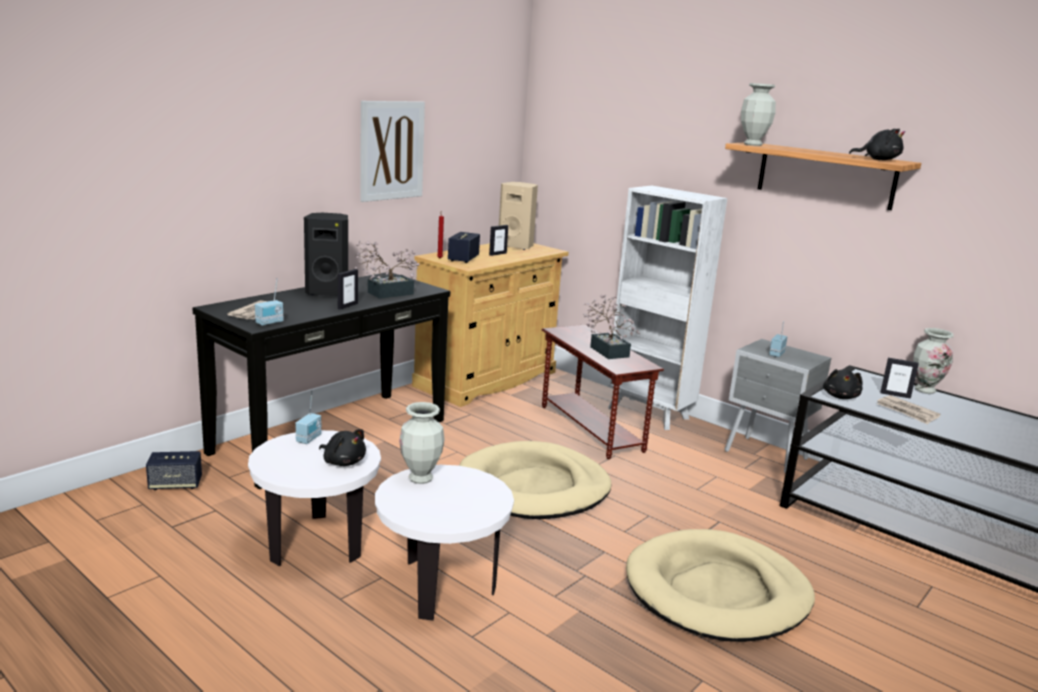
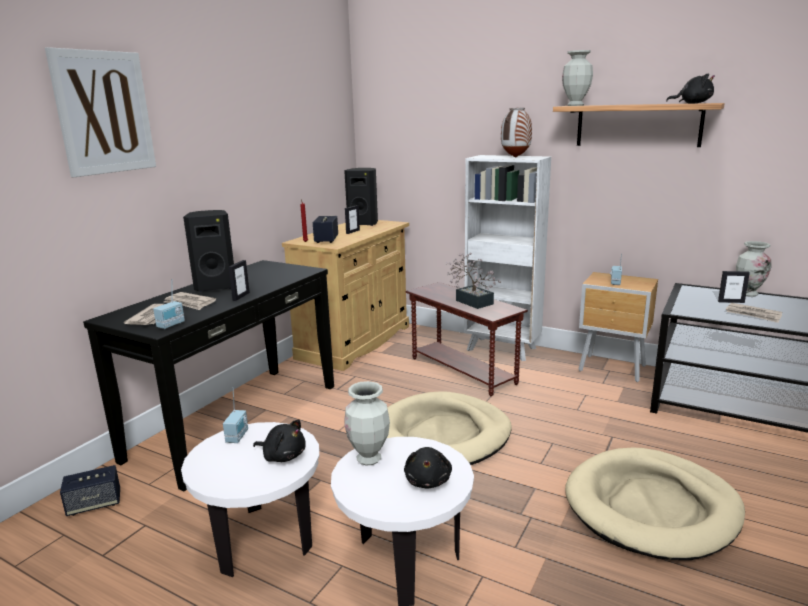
camera: 10 degrees left, 0 degrees up
(296, 305) = (189, 303): none -> newspaper
(385, 293) = (270, 280): potted plant -> none
(391, 150) = (250, 148): picture -> picture (104, 113)
(516, 246) = (364, 223): beige speaker -> black speaker
(684, 194) = (515, 157): none -> vase
(766, 456) = (613, 369): grey nightstand -> brown nightstand
(840, 397) = (693, 310): black plush toy -> black plush toy (428, 481)

